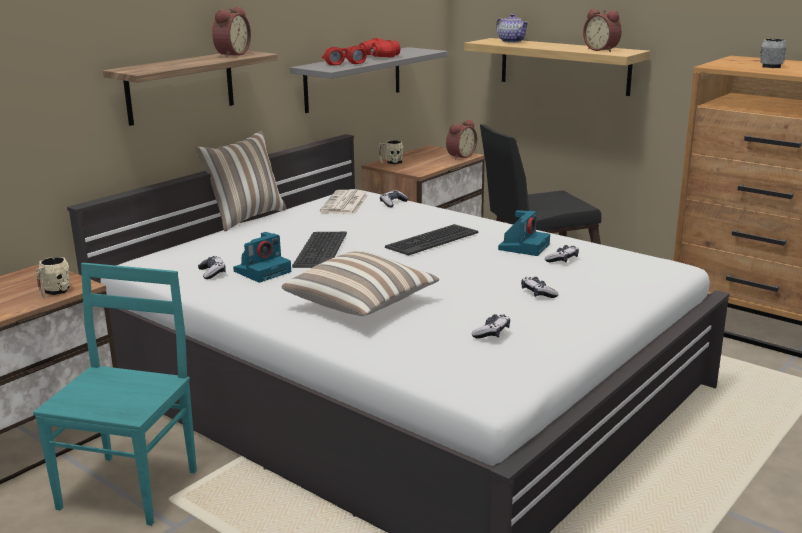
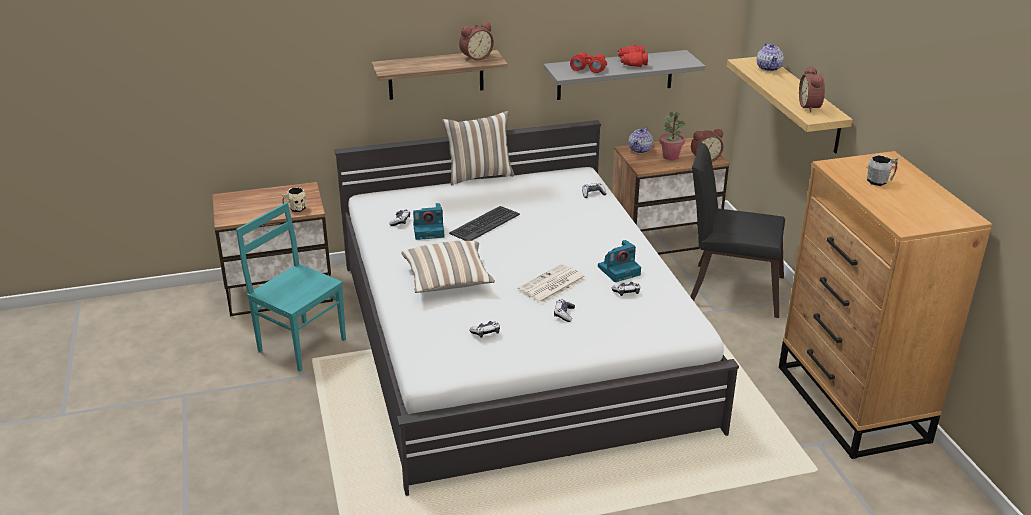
camera: 35 degrees right, 10 degrees up
(131, 488) = (302, 344): turquoise chair -> turquoise chair turned 105 degrees counterclockwise
(345, 204) = (559, 183): newspaper -> newspaper (552, 285)
(391, 162) = (640, 150): beige mug -> teapot
(427, 161) = (670, 156): none -> potted plant
(431, 240) = (566, 241): keyboard -> none

